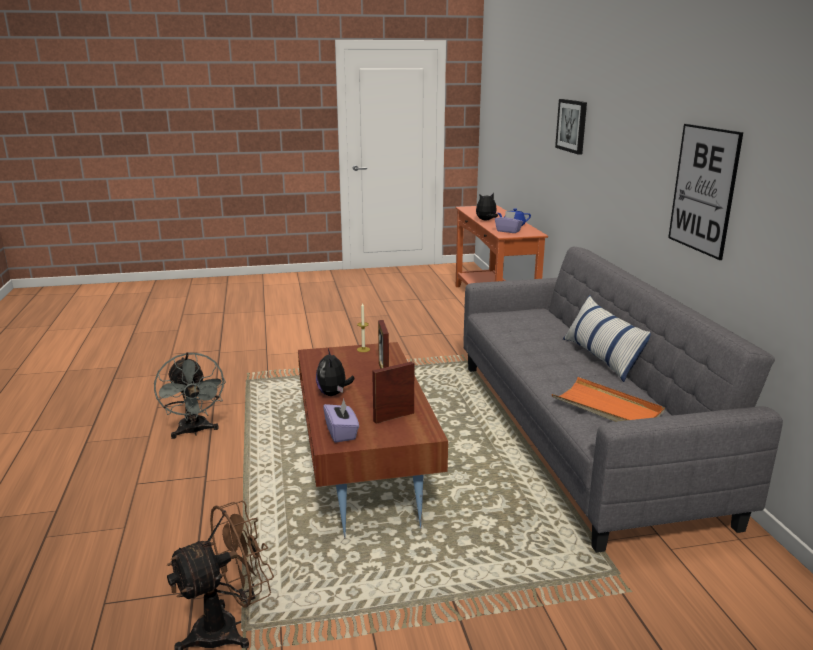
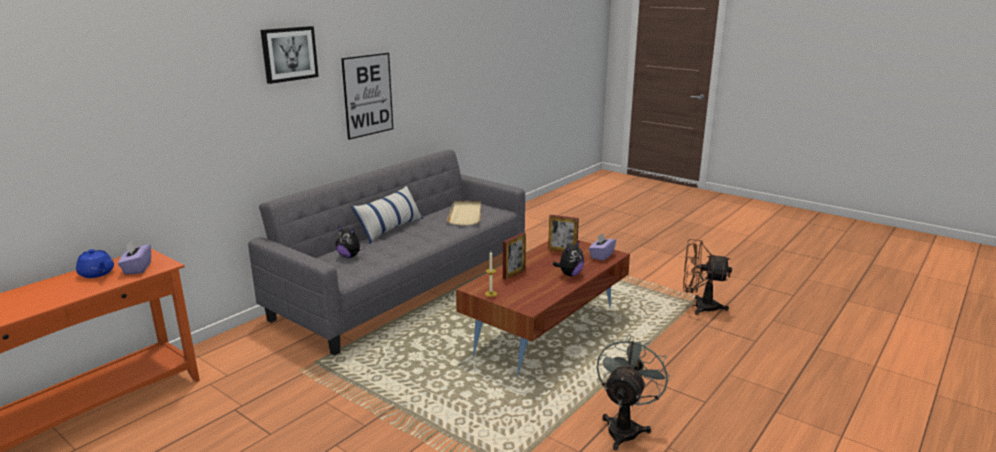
camera: 130 degrees left, 0 degrees up
(486, 220) = (62, 297): plush toy -> plush toy (350, 256)
(572, 126) = (156, 103): picture -> picture (289, 54)
(607, 408) = (465, 214): orange tray -> beige tray

